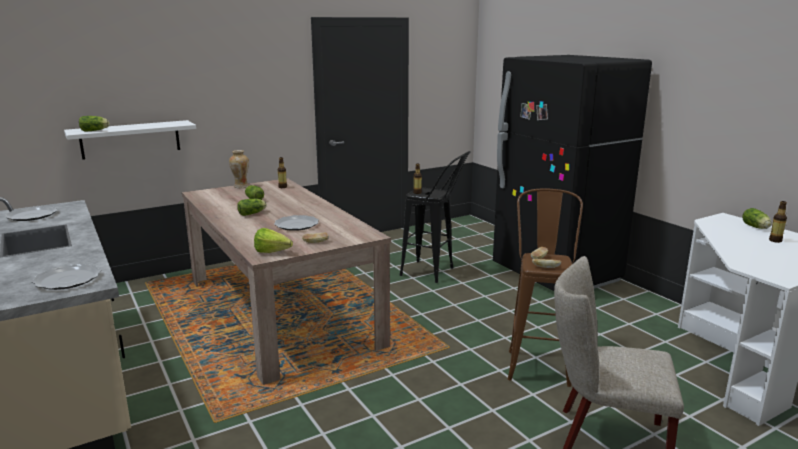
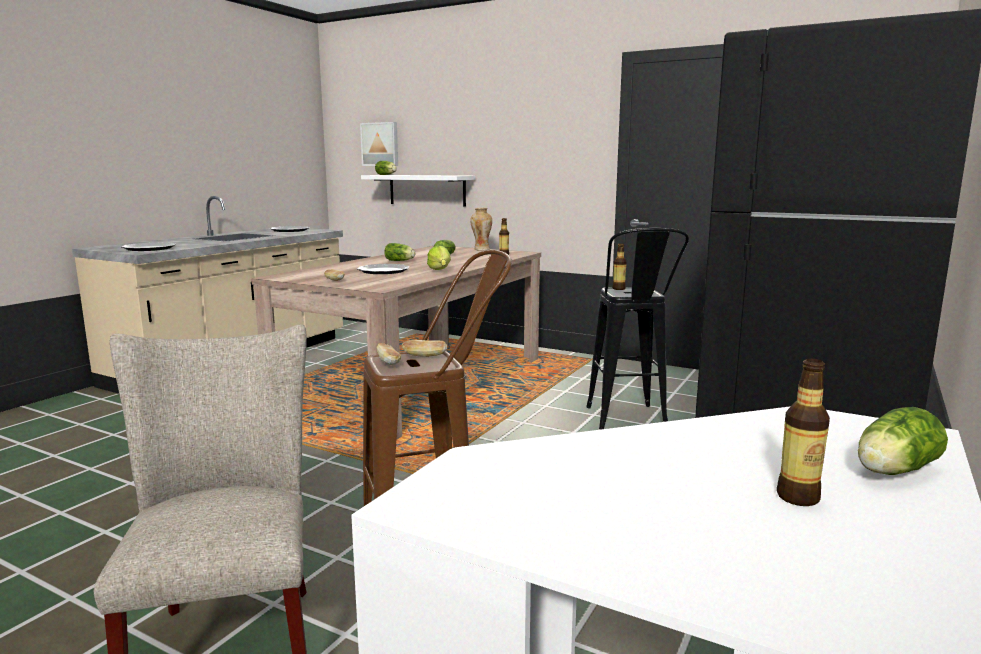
camera: 60 degrees right, 5 degrees down
(57, 96) = (380, 144): none -> picture
(274, 253) = (290, 277): lettuce -> lettuce (440, 271)

